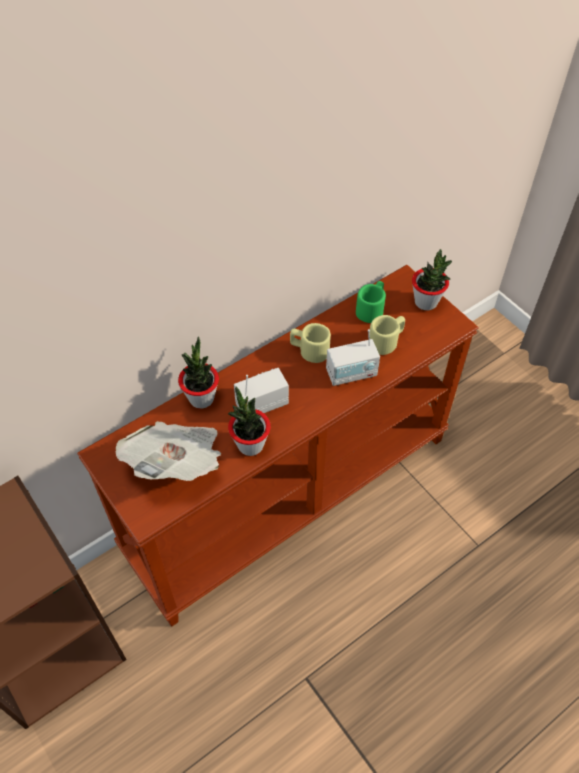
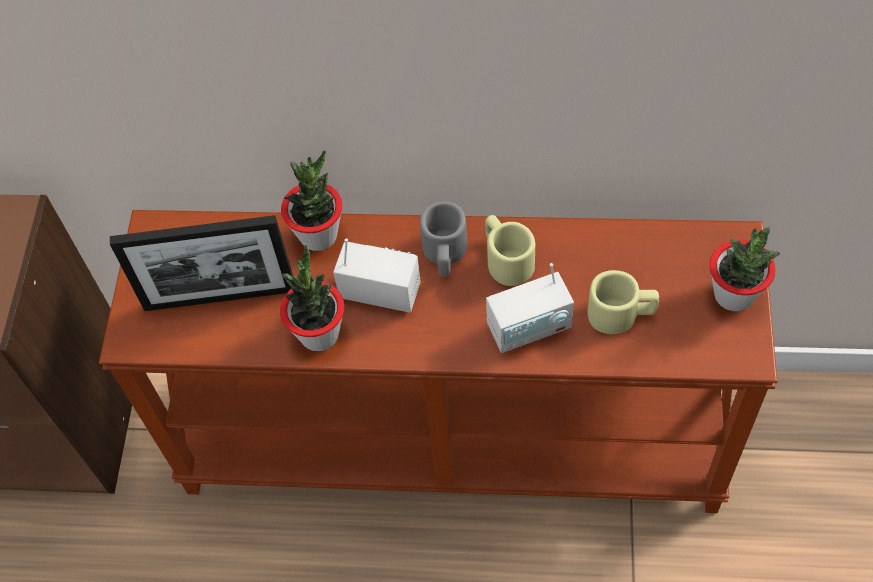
camera: 45 degrees right, 5 degrees up
(177, 463) = (220, 297): newspaper -> picture frame
(276, 366) = (444, 254): none -> grey mug
(351, 374) = (529, 328): radio -> radio turned 45 degrees counterclockwise
(371, 309) = (645, 255): green mug -> none

